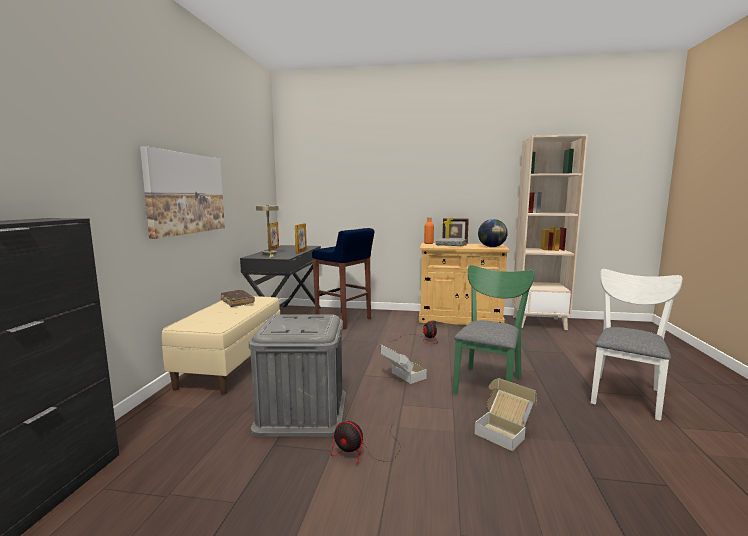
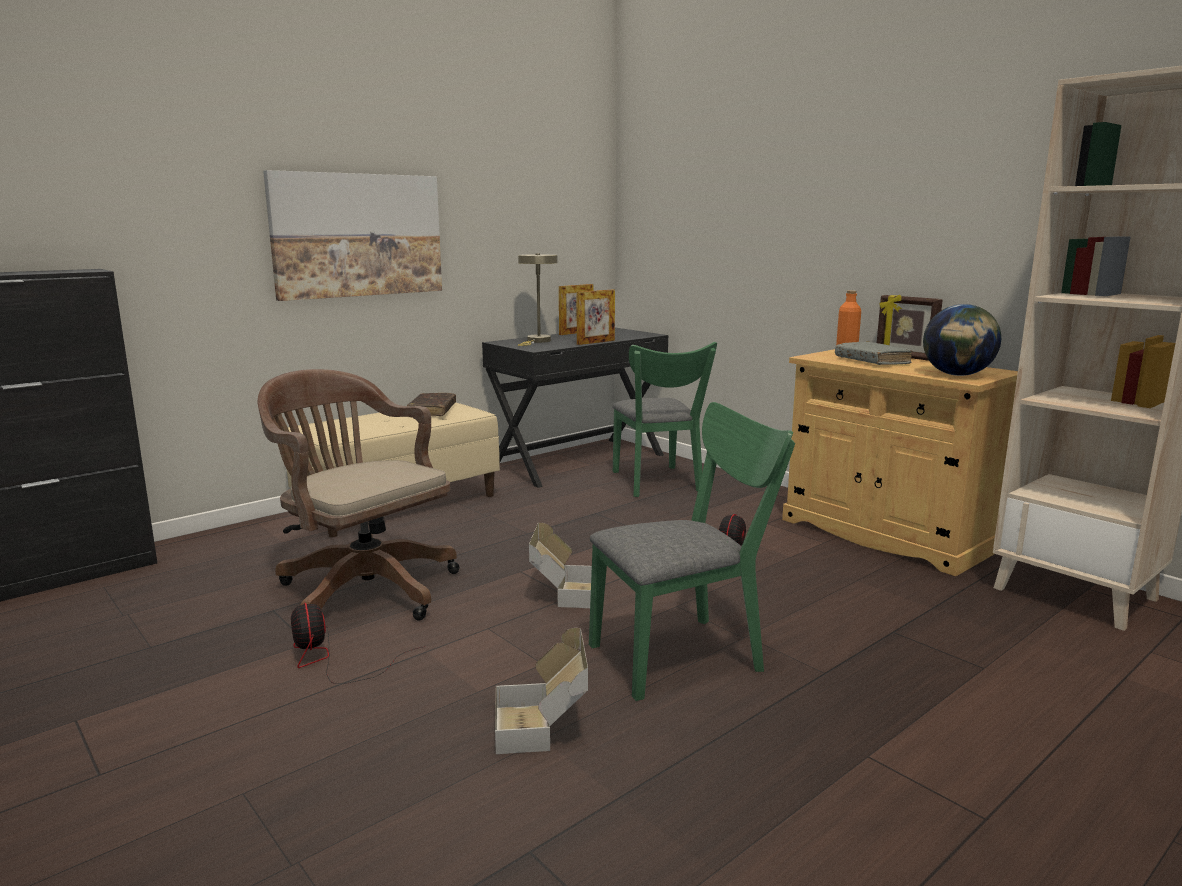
camera: 40 degrees right, 5 degrees up
(302, 412) = (362, 587): grey storage box -> brown office chair
(344, 320) = (658, 483): blue stool -> green chair
(625, 393) = (940, 791): white chair -> none

